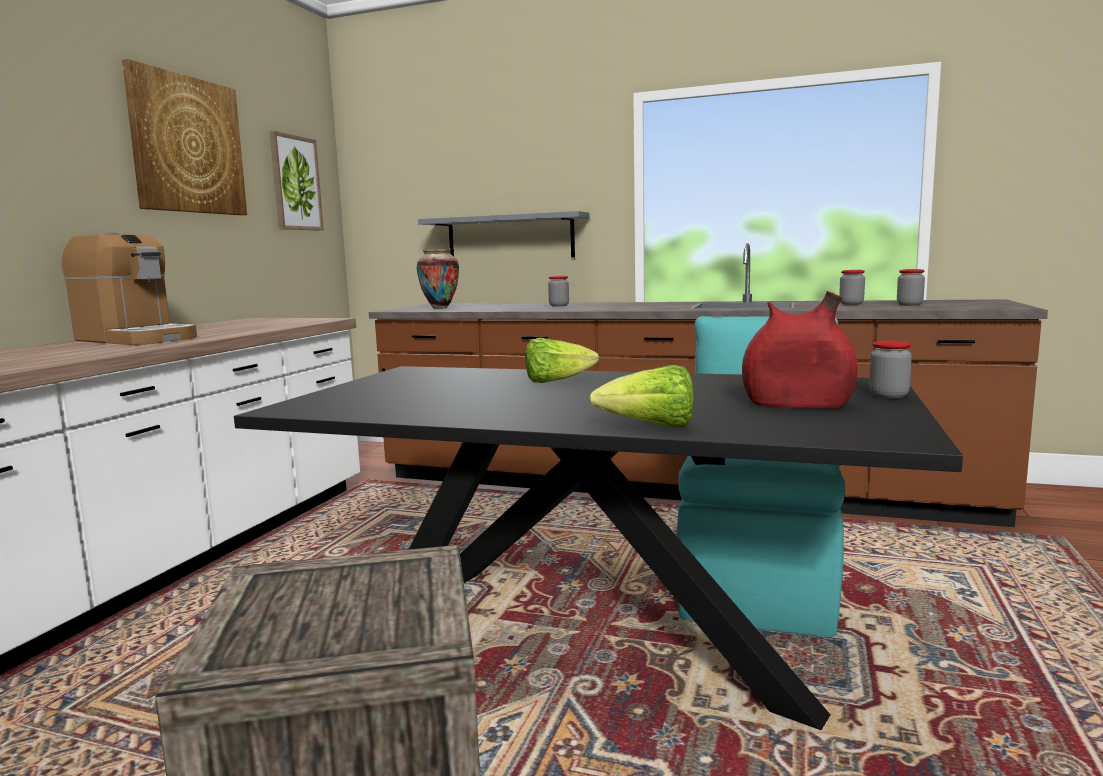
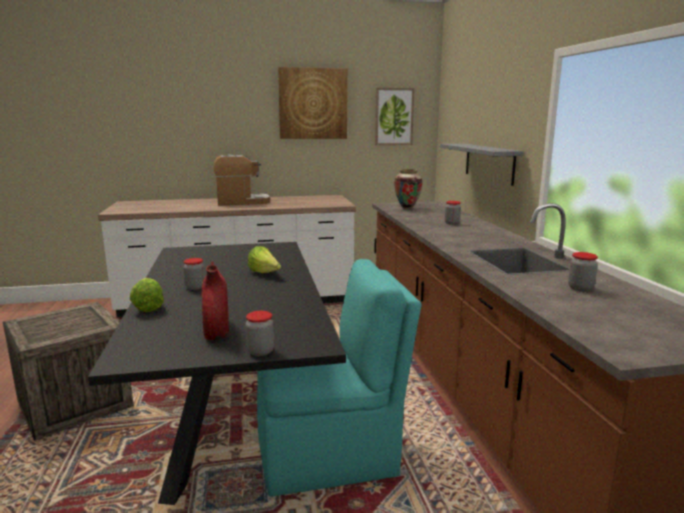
camera: 60 degrees right, 5 degrees up
(136, 339) = (242, 202): coffee machine -> coffee machine turned 105 degrees counterclockwise
(909, 305) = (600, 309): jar -> jar (195, 287)

